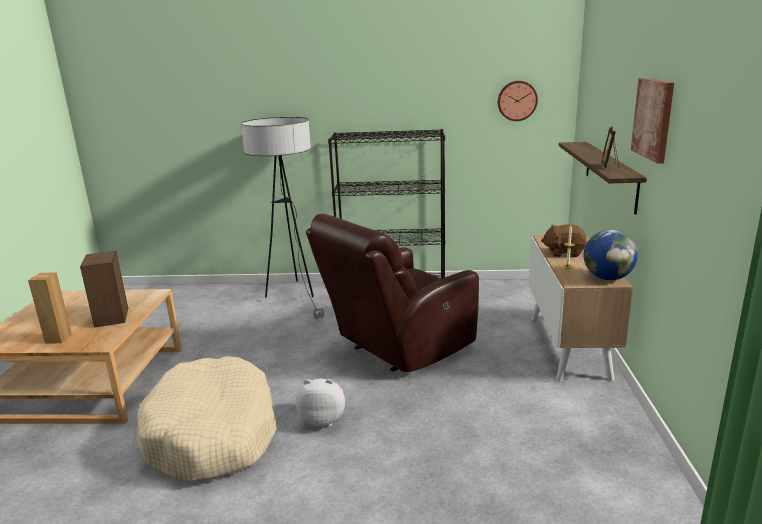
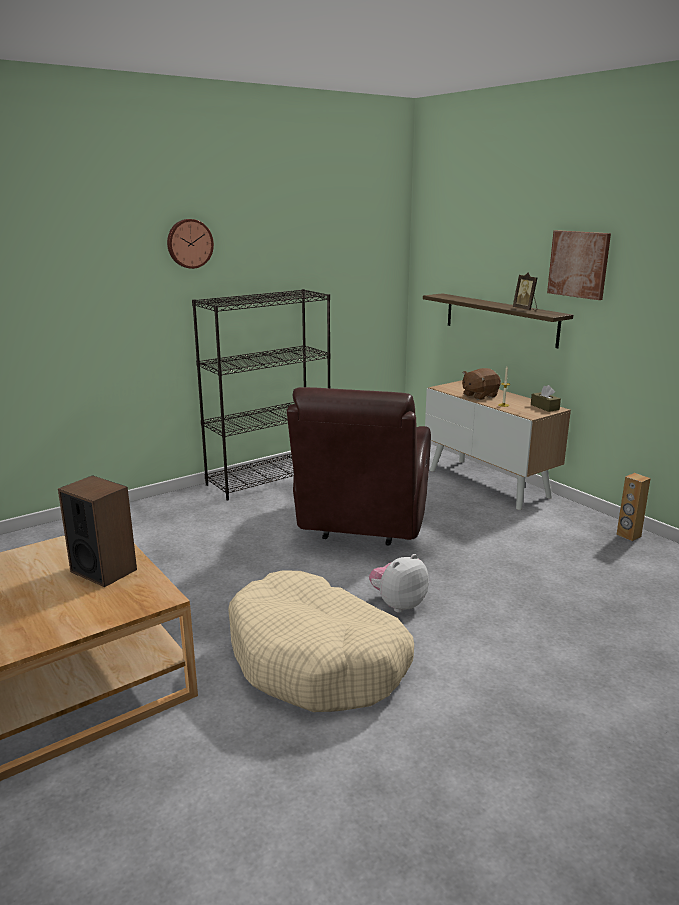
camera: 40 degrees left, 0 degrees up
(58, 338) = (80, 614): brown speaker -> brown speaker (628, 535)
(293, 296) = (169, 512): floor lamp -> none
(517, 100) = (364, 256): wall clock -> wall clock (189, 243)
(607, 278) = (544, 407): globe -> brown tissue box

